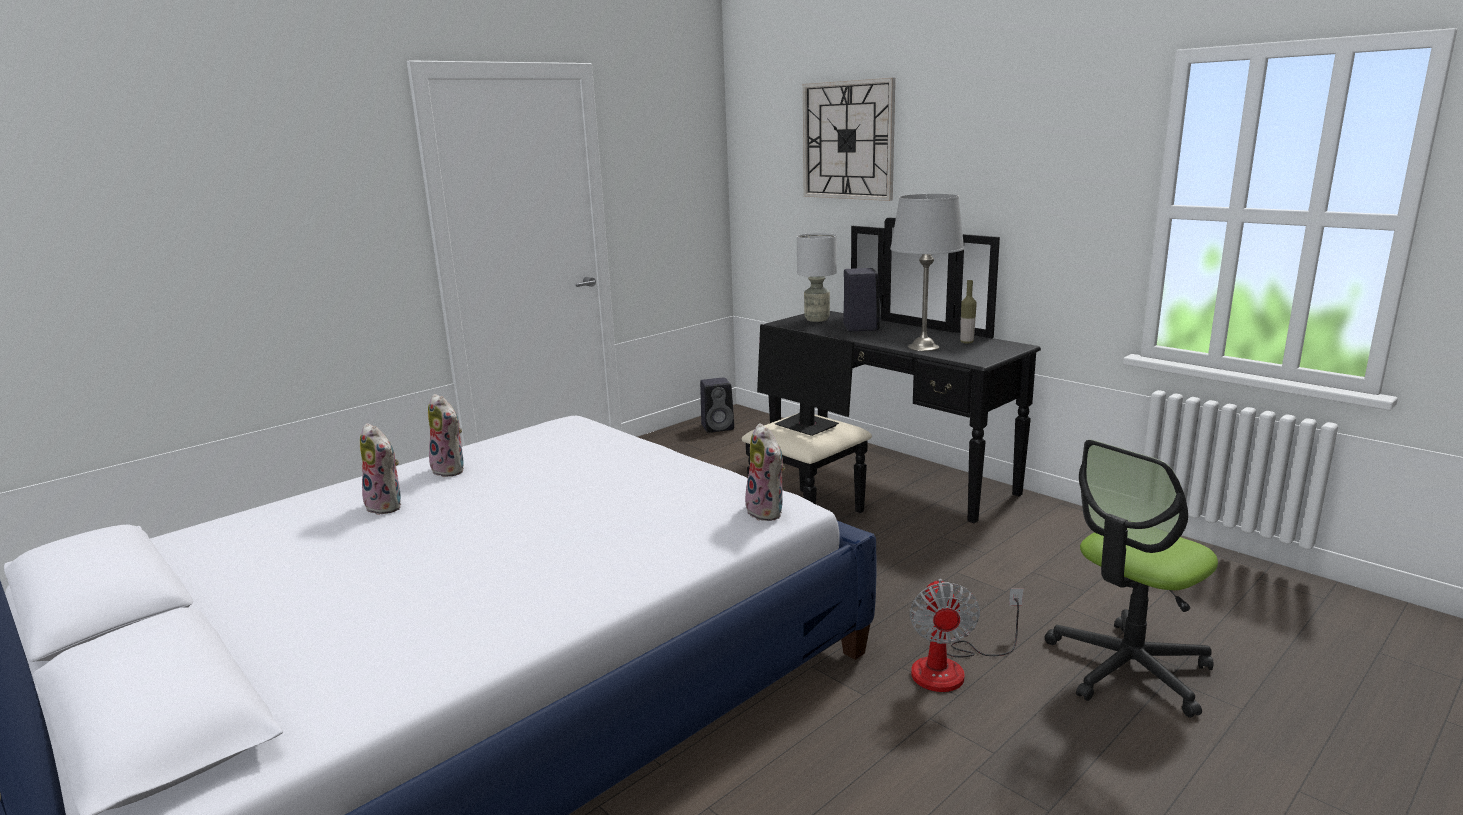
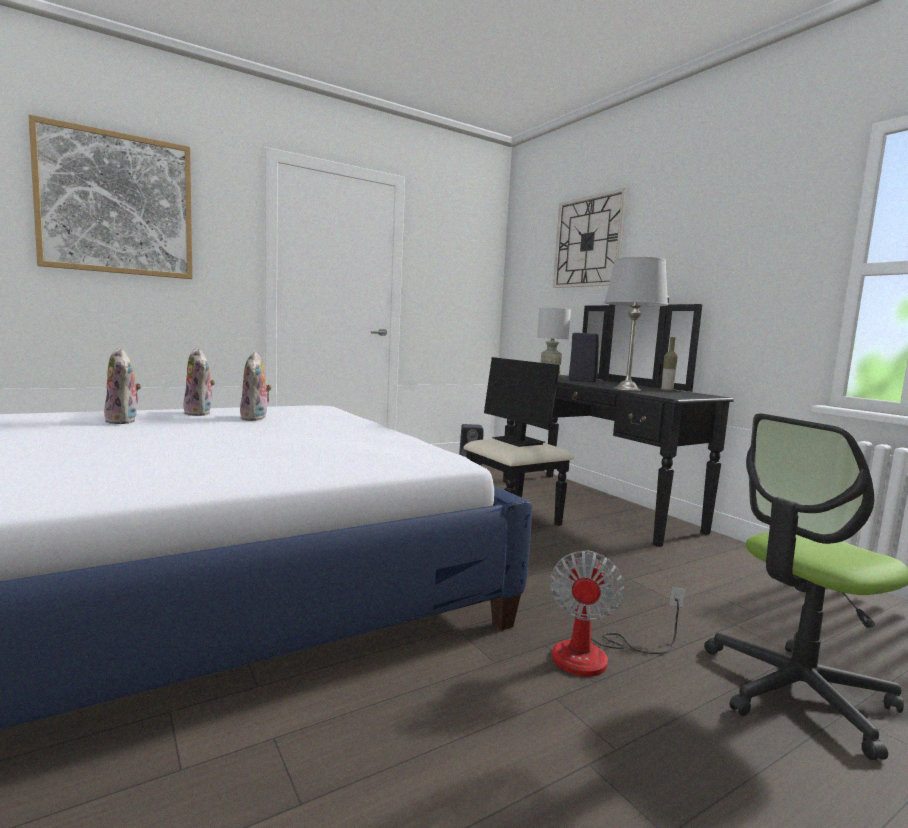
camera: 10 degrees right, 10 degrees down
(233, 183) = (117, 204): none -> picture
(768, 512) = (425, 458): plush toy -> plush toy (256, 418)

